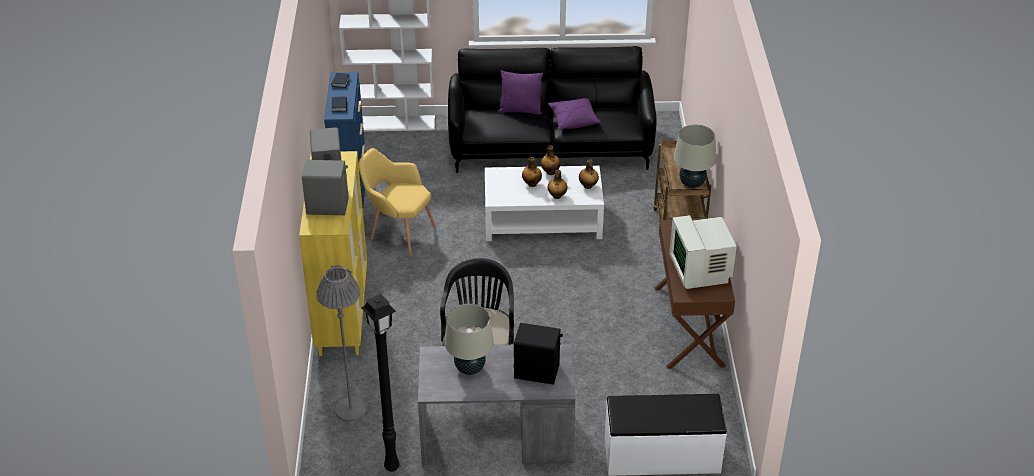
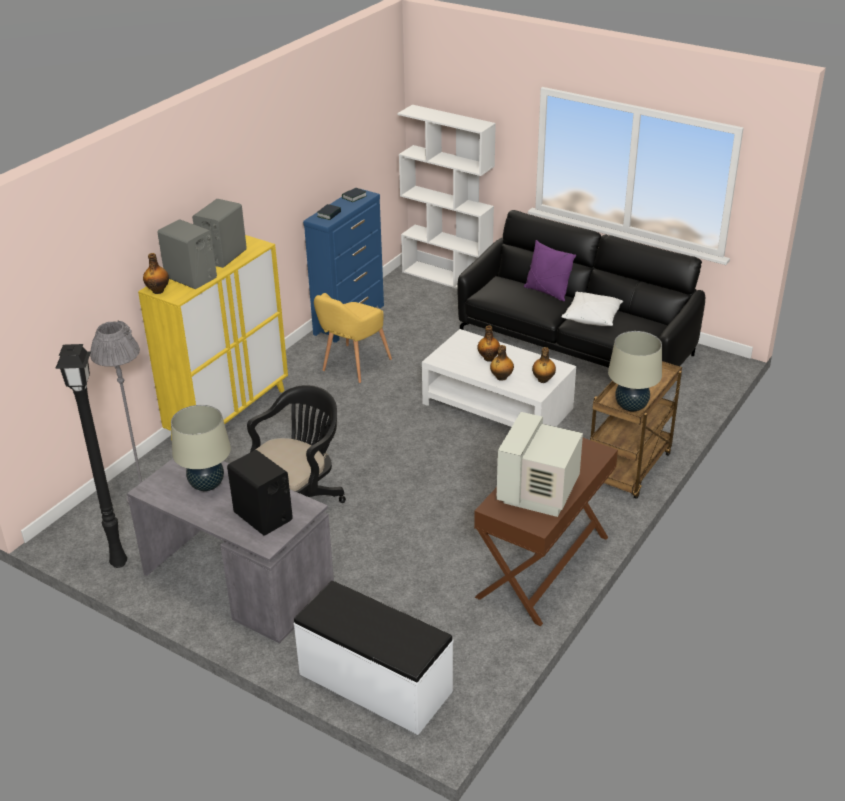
camera: 35 degrees right, 5 degrees down
(398, 232) = (352, 366): yellow armchair -> yellow armchair turned 120 degrees counterclockwise
(550, 172) = (519, 354): bottle -> bottle (158, 290)
(573, 120) = (592, 317): purple pillow -> white pillow

